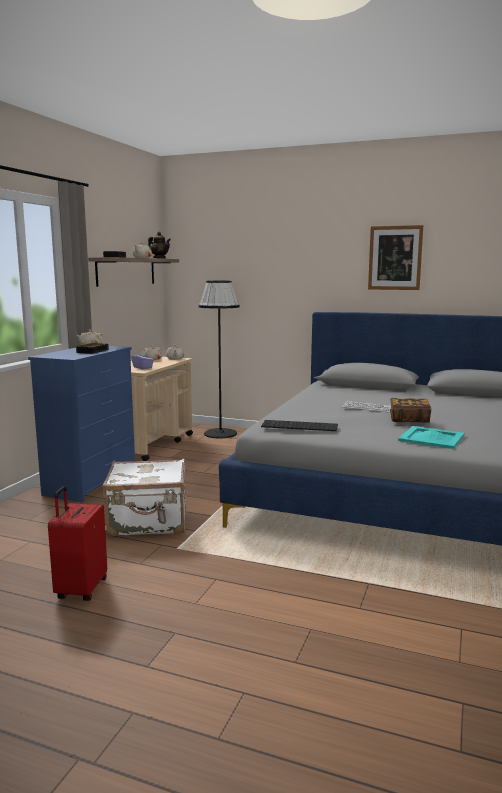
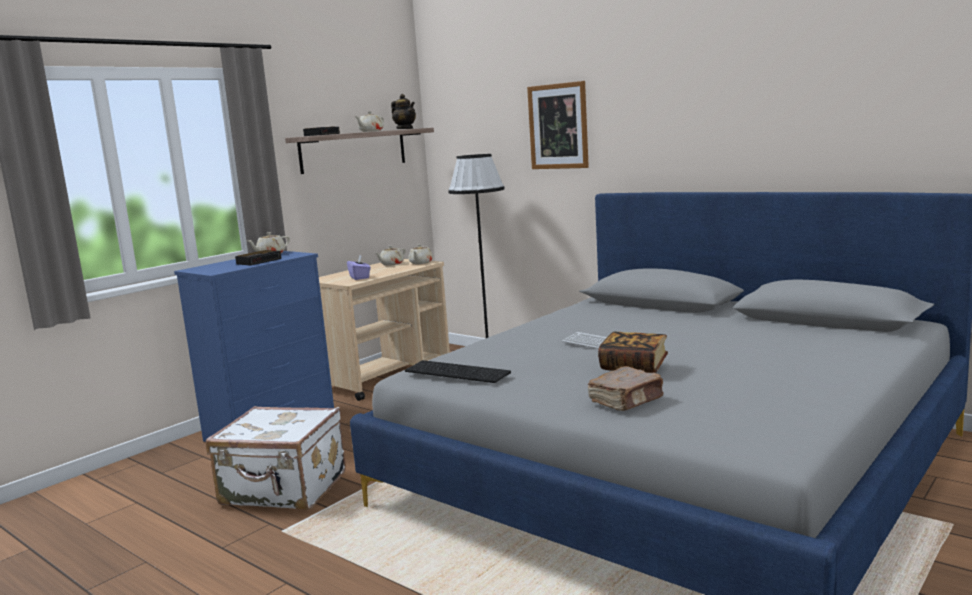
camera: 20 degrees right, 0 degrees up
(80, 589) = (127, 575): red suitcase -> none
(395, 258) = (710, 107): picture -> picture (558, 126)
(432, 438) = (627, 401): turquoise tray -> brown book

